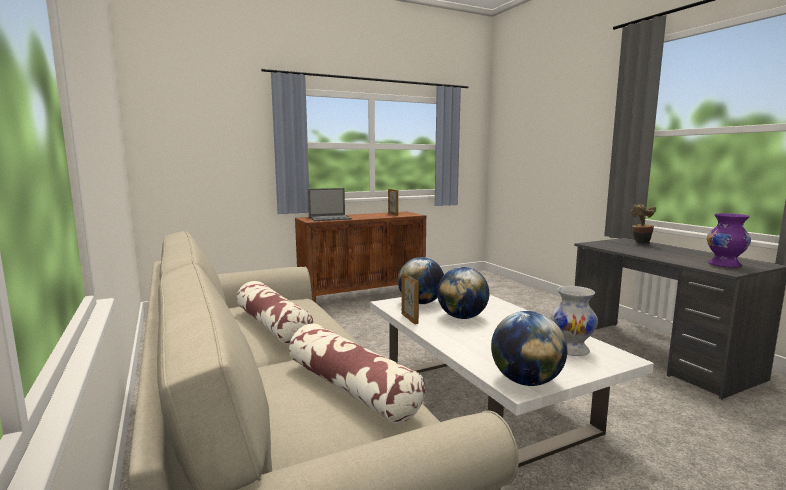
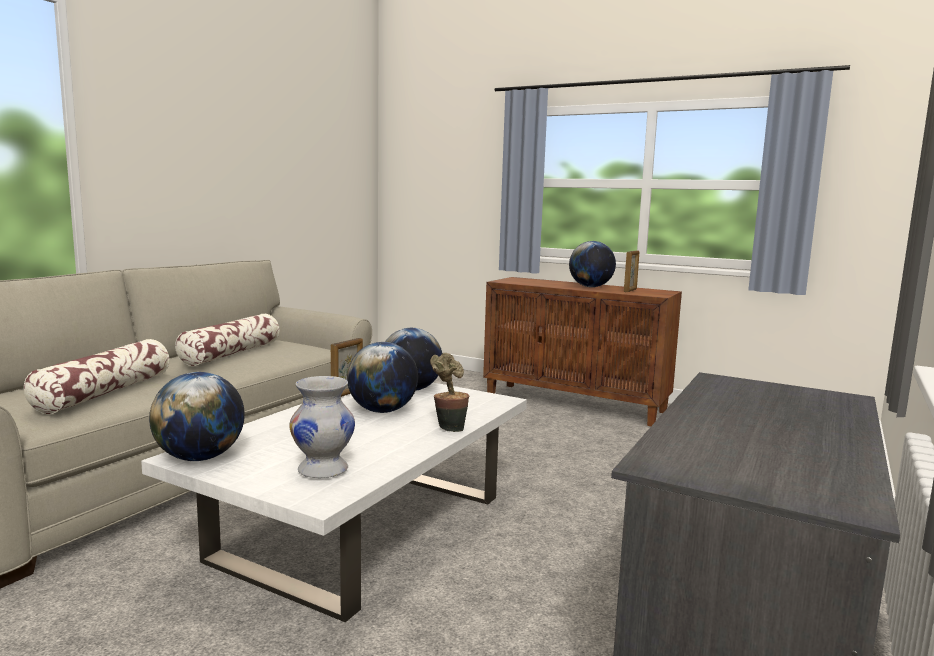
camera: 55 degrees right, 0 degrees up
(330, 218) = (534, 282): laptop -> none
(368, 216) = (591, 287): none -> globe
(640, 243) = (823, 406): potted plant -> potted plant (449, 427)
(725, 265) = (727, 465): purple vase -> none

